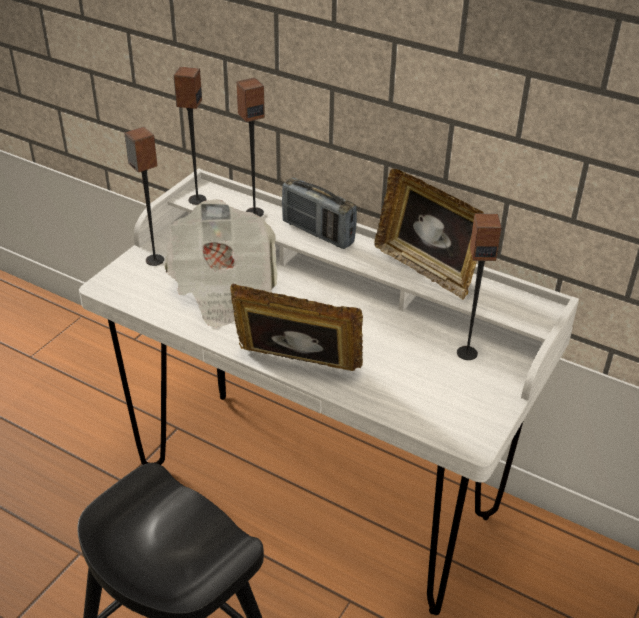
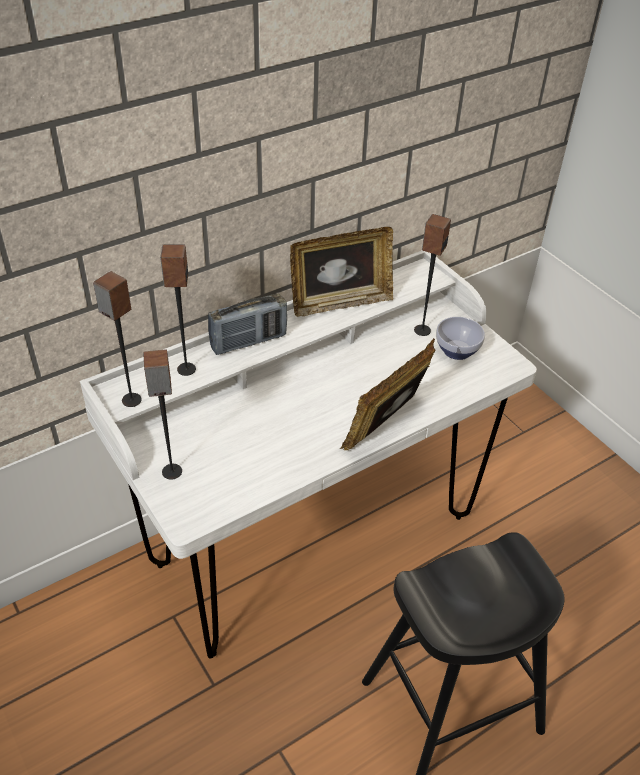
camera: 65 degrees left, 5 degrees up
(224, 288) = (253, 436): newspaper -> none
(456, 389) = (457, 351): none -> bowl

